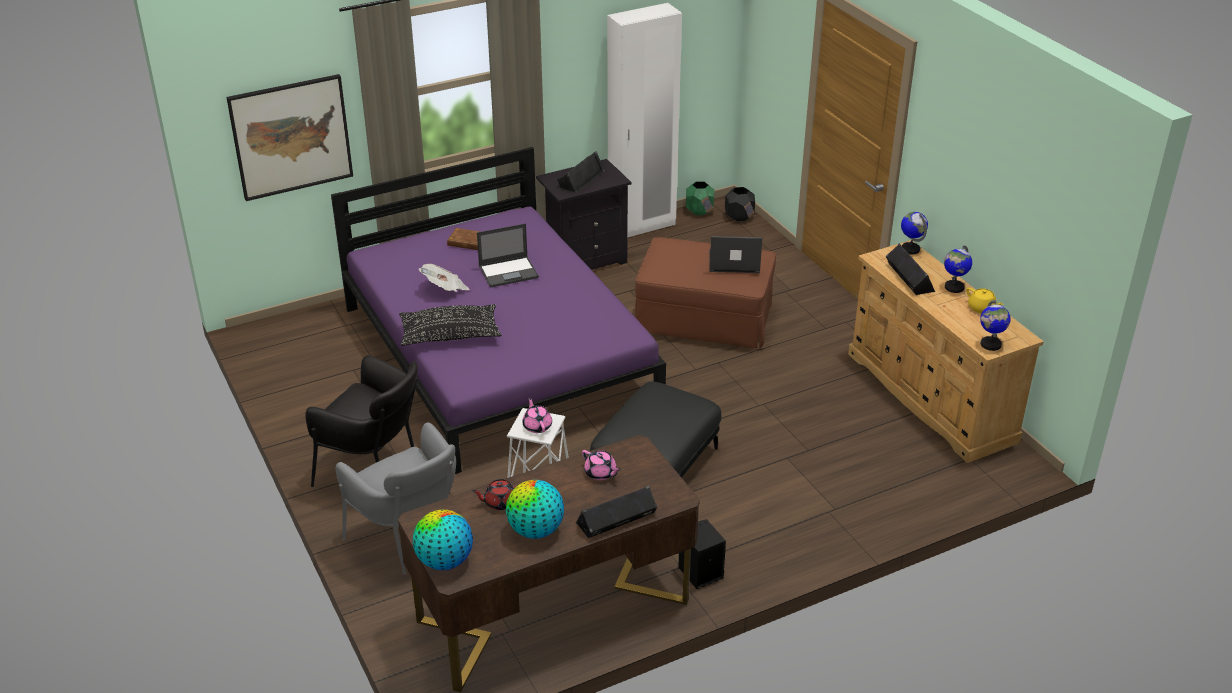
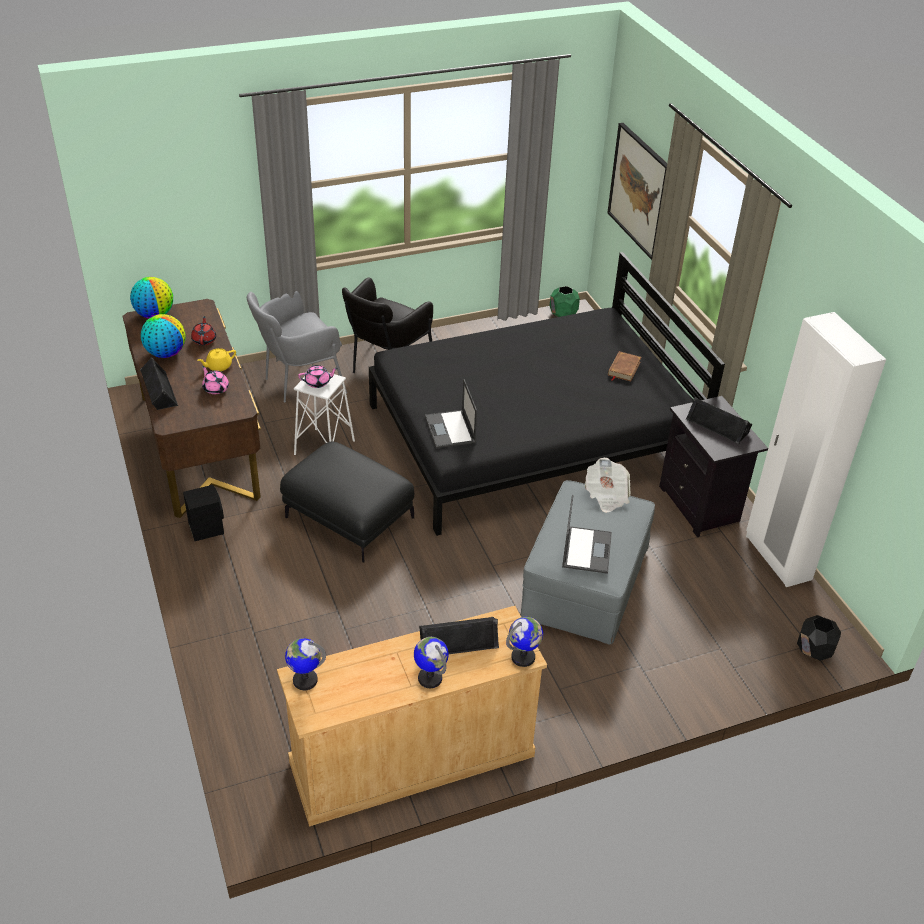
camera: 95 degrees right, 5 degrees up
(445, 289) = (543, 353): newspaper -> newspaper (606, 495)
(450, 335) = (471, 353): black pillow -> none
(499, 355) = (532, 437): purple bed -> black bed
(509, 272) = (568, 388): laptop -> laptop (450, 430)
(600, 473) = (215, 388): pink teapot -> pink teapot turned 90 degrees clockwise
(699, 211) = (823, 614): green planter -> green planter (563, 314)
(704, 319) = (584, 585): brown ottoman -> grey ottoman
(981, 308) = (379, 693): yellow teapot -> yellow teapot (218, 366)

